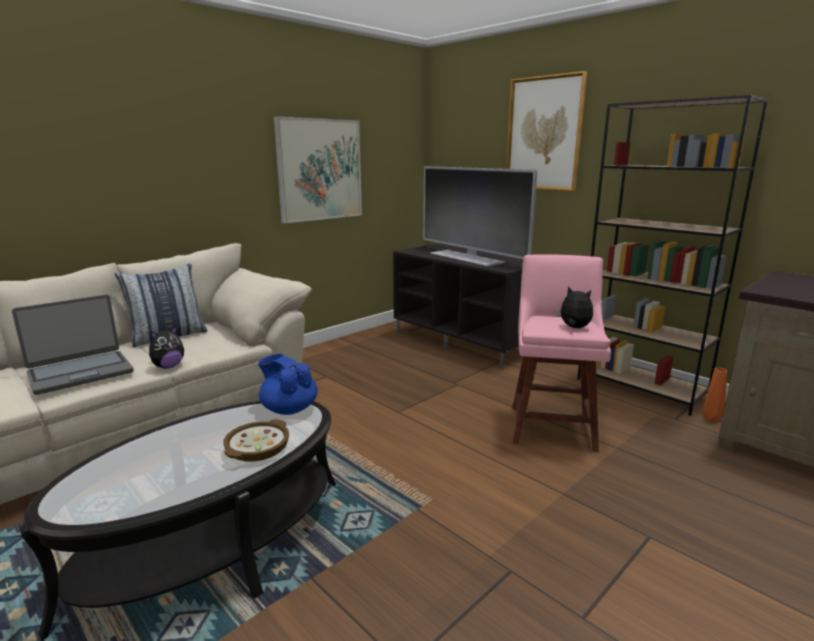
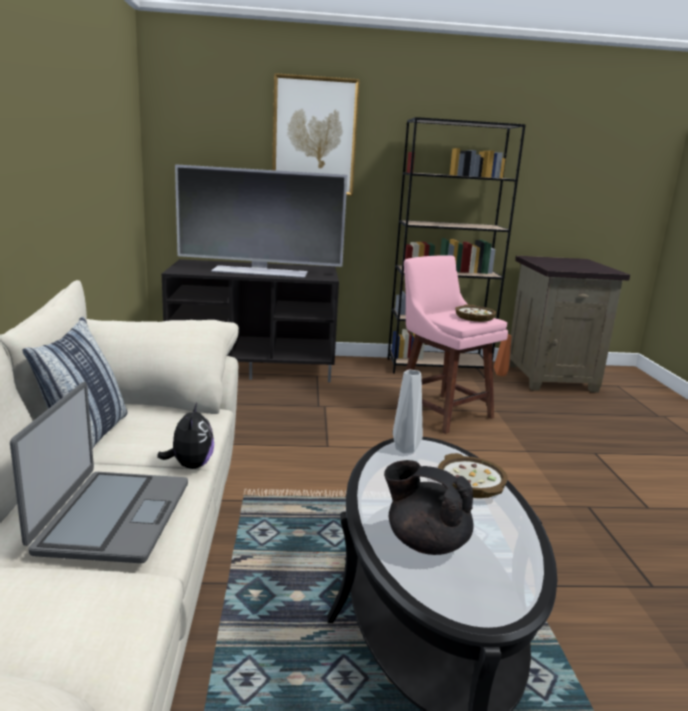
camera: 50 degrees left, 0 degrees up
(142, 459) = (425, 542): none -> black teapot
(289, 409) = (406, 449): blue teapot -> grey vase
(320, 170) = (88, 167): picture -> none
(573, 328) = (474, 317): plush toy -> bowl

